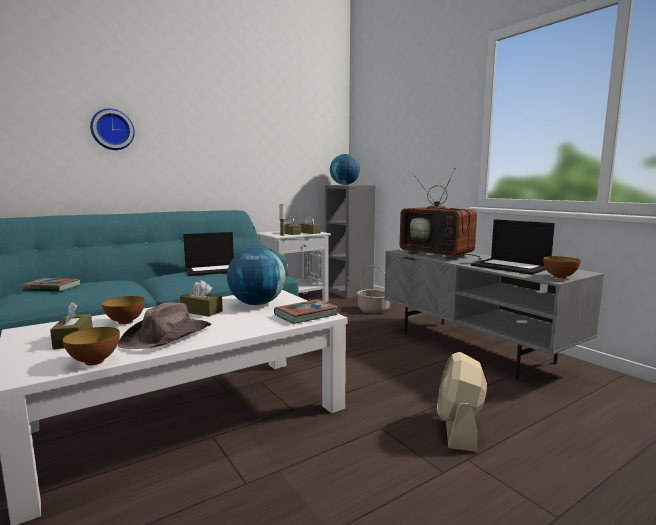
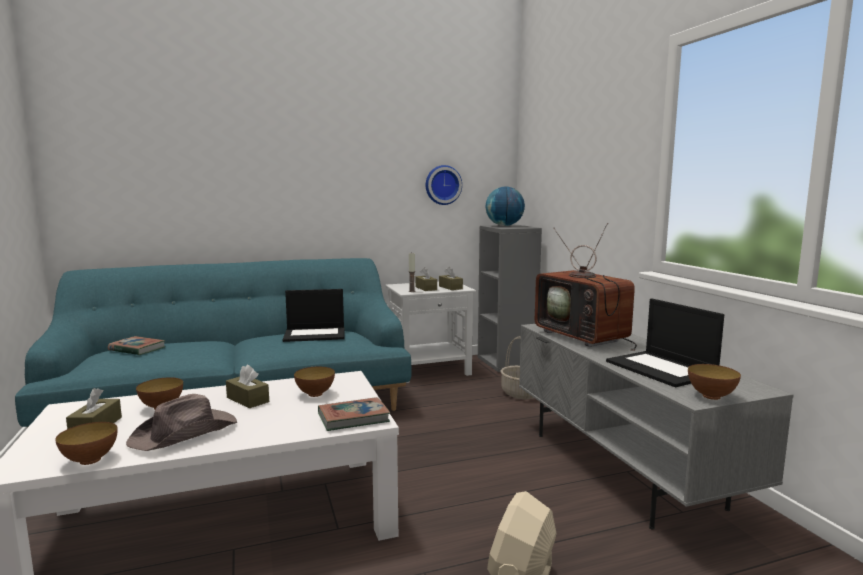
camera: 15 degrees right, 0 degrees up
(112, 130) = (221, 169): wall clock -> wall clock (442, 185)
(257, 304) = (315, 394): globe -> bowl

